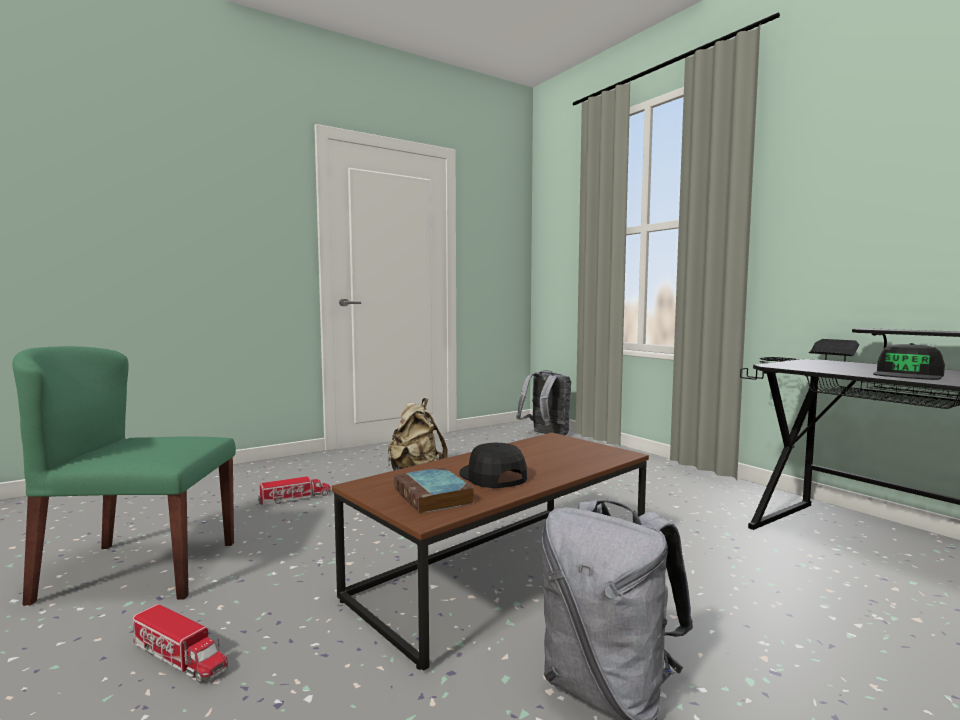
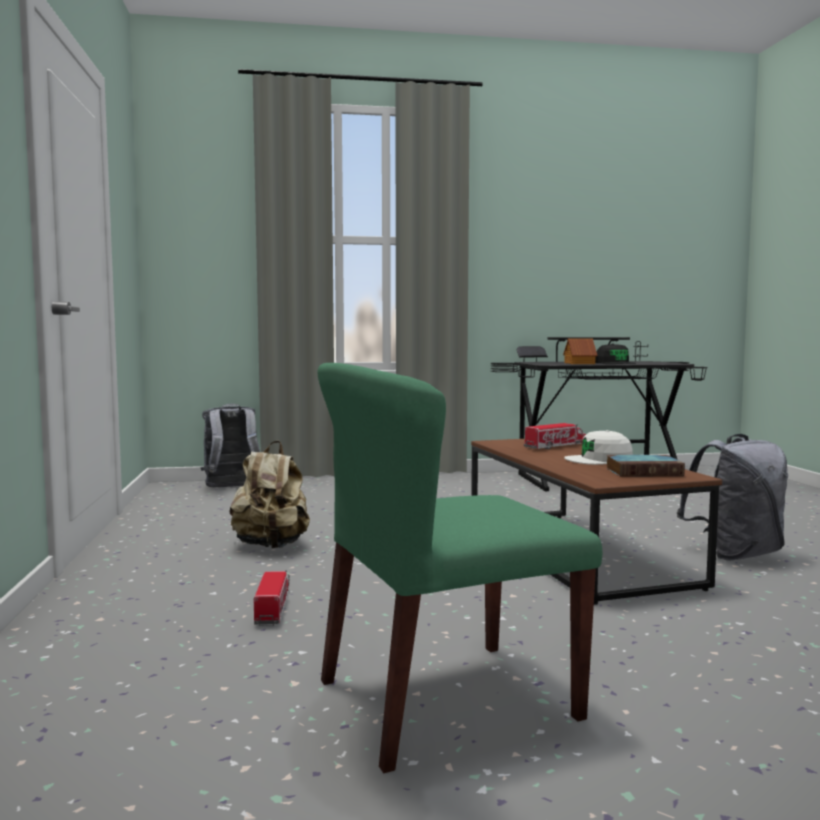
camera: 65 degrees left, 0 degrees up
(139, 570) = (445, 700): green chair -> green chair turned 45 degrees clockwise
(180, 658) = (675, 667): toy truck -> toy truck (557, 446)
(492, 476) = (599, 460): black cap -> white cap
(847, 369) = (579, 363): none -> toy house

